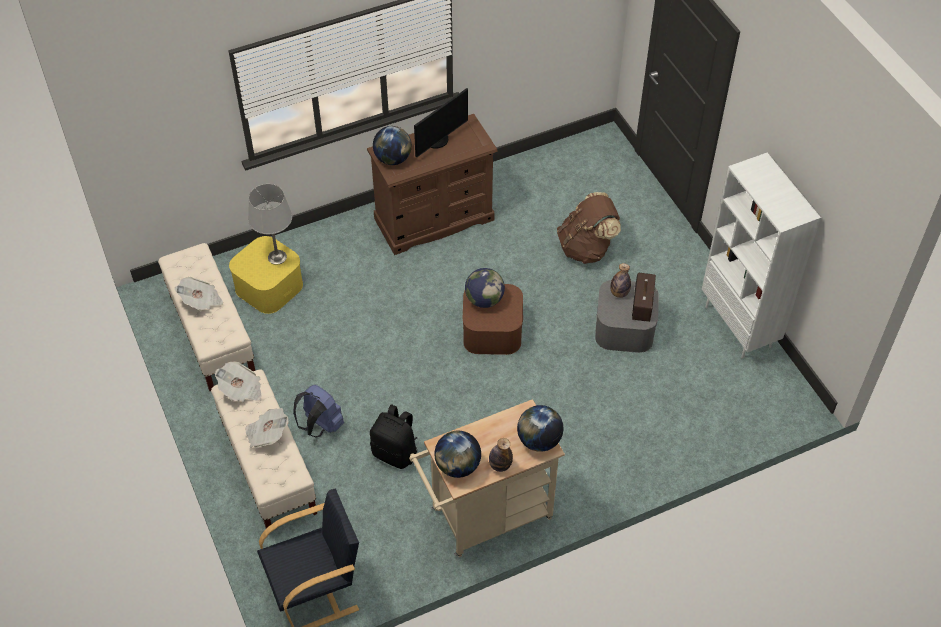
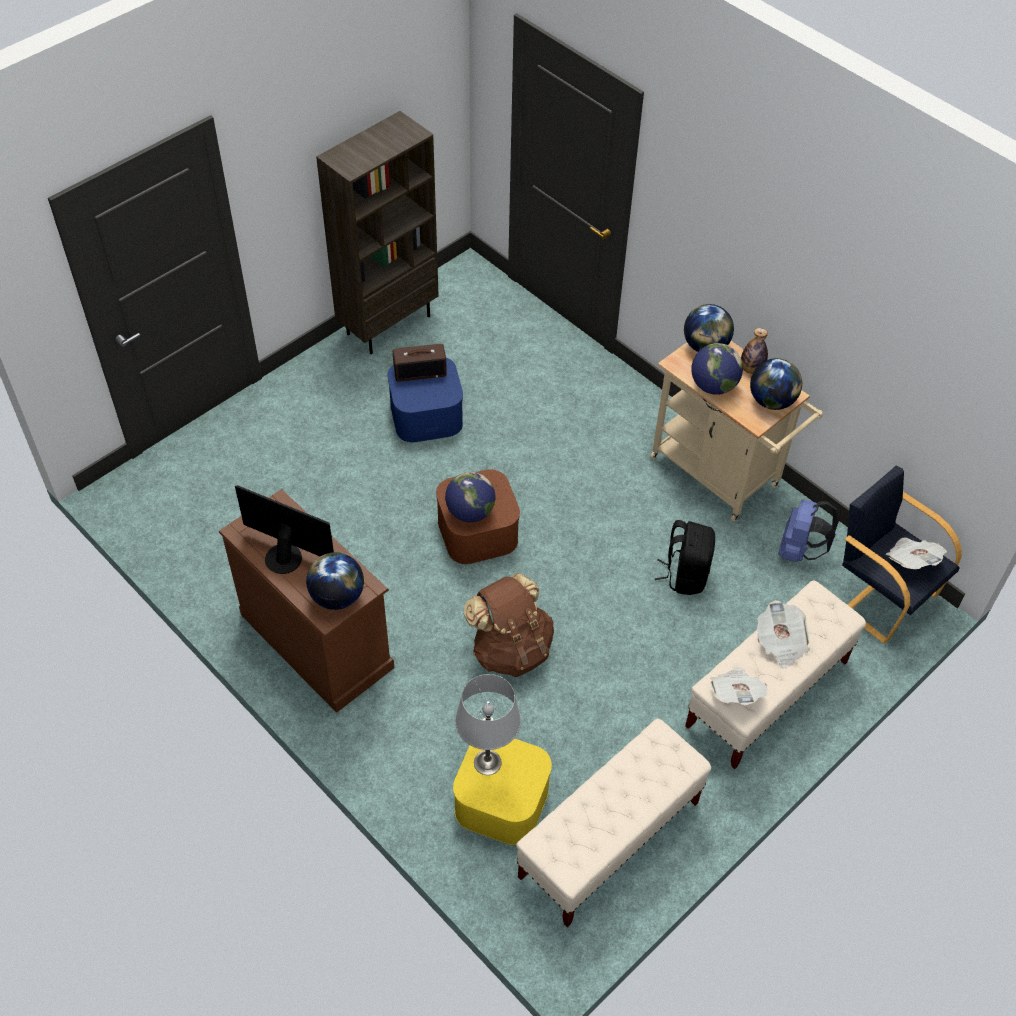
camera: 110 degrees left, 0 degrees up
(201, 301) = (624, 799): newspaper -> newspaper (912, 560)
(320, 426) = (686, 660): blue backpack -> blue backpack (799, 550)
(491, 429) = (713, 386): none -> globe
(586, 248) = (316, 471): brown backpack -> brown backpack (511, 649)
(619, 293) = (412, 394): bottle -> none
(624, 328) = (426, 414): grey storage box -> blue storage box
(739, 327) = (388, 324): white bookcase -> brown bookcase

